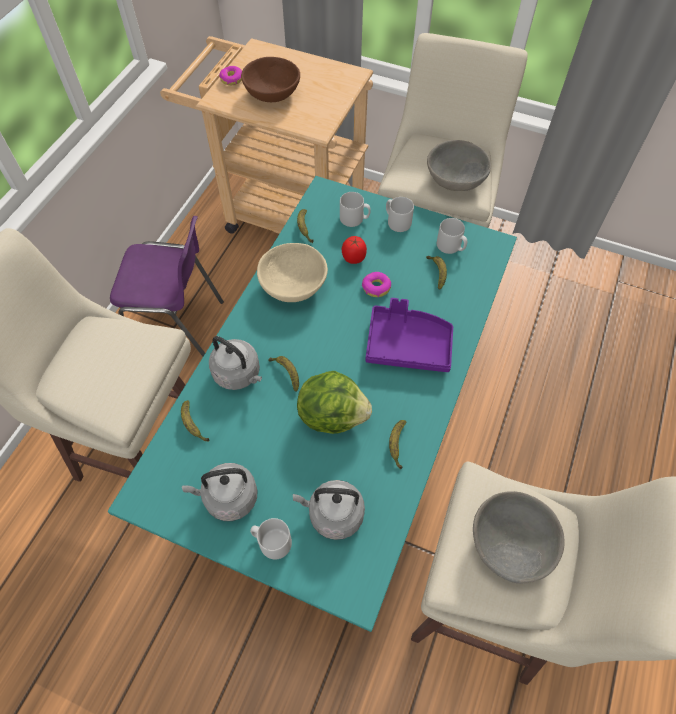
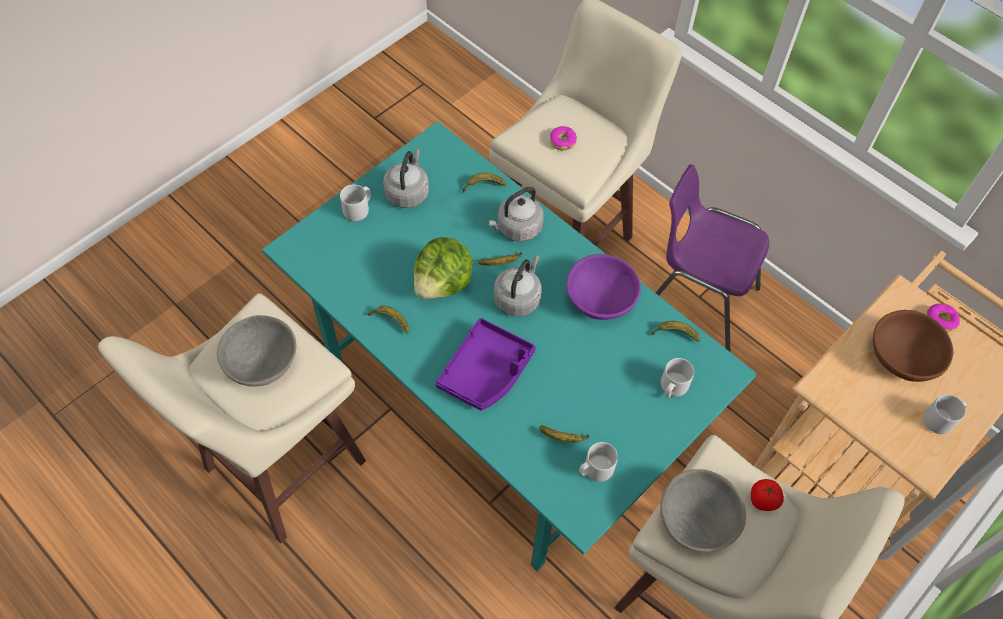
camera: 110 degrees right, 0 degrees up
(177, 328) = (696, 300): purple chair -> purple chair turned 90 degrees clockwise
(293, 285) = (601, 300): beige bowl -> purple bowl
(333, 514) = (357, 254): grey kettle -> grey kettle (518, 297)
(354, 258) = (615, 366): tomato -> tomato (762, 501)
(376, 287) = (568, 371): donut -> donut (562, 141)
(397, 222) = (653, 429): grey mug -> grey mug (941, 419)

